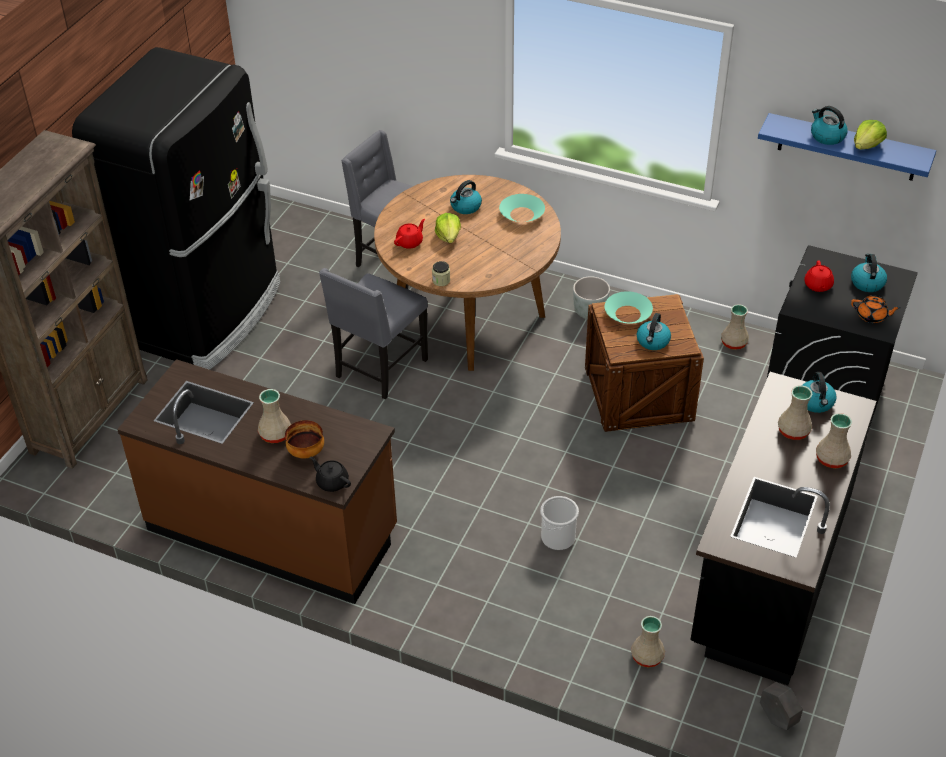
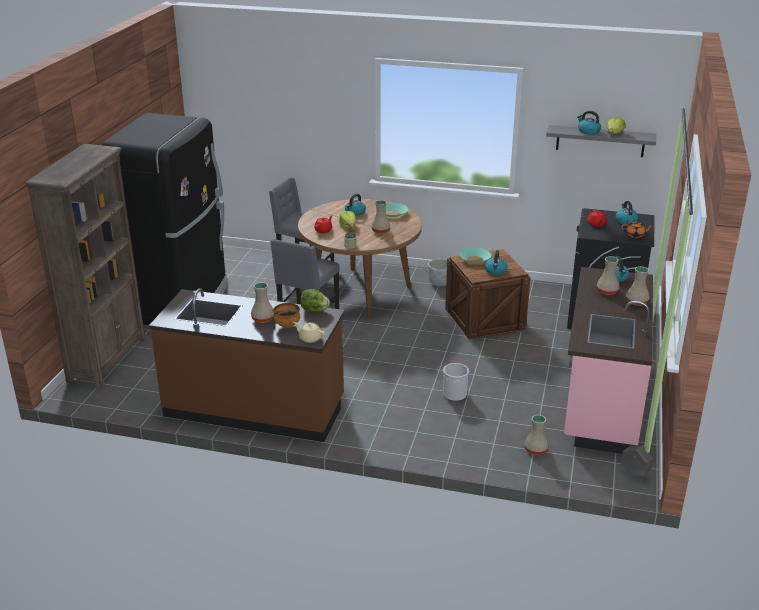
camera: 10 degrees left, 15 degrees down
(332, 482) = (309, 338): black teapot -> beige teapot
(351, 424) = (314, 310): none -> lettuce
(734, 343) = (537, 290): beige vase -> beige vase (381, 231)
(768, 573) = (600, 400): black counter -> pink counter
(847, 147) = (600, 141): blue shelf -> grey shelf

